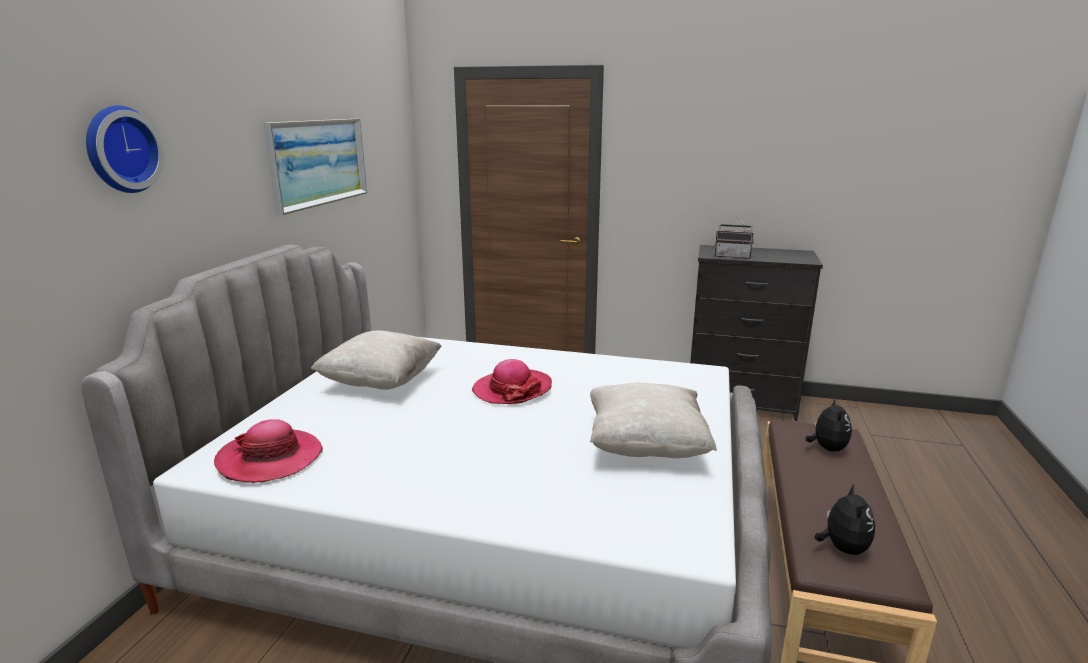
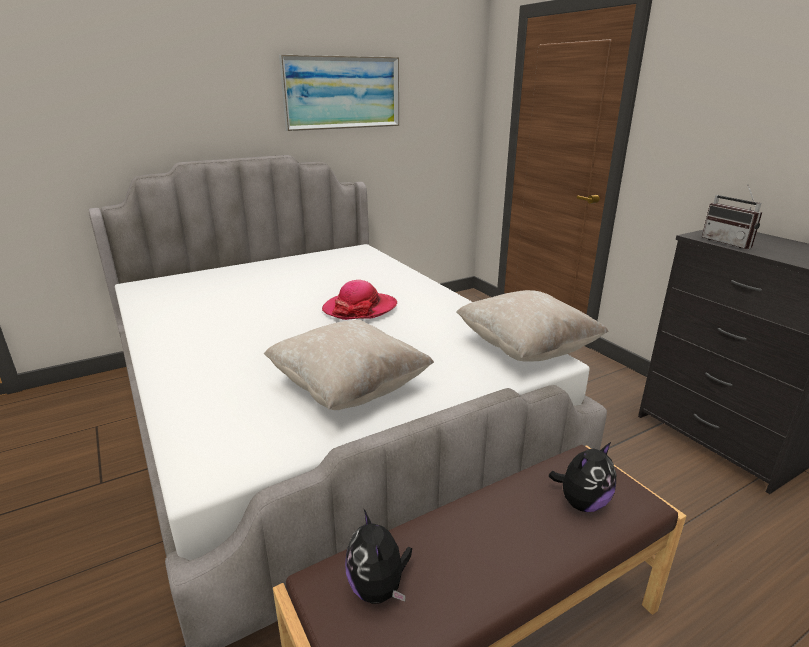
camera: 45 degrees right, 5 degrees up
(120, 149) = (137, 66): wall clock -> none
(270, 458) = (165, 294): hat -> none
(381, 382) = (299, 275): beige pillow -> beige pillow (526, 350)
(842, 548) = (379, 588): plush toy -> plush toy turned 105 degrees clockwise

